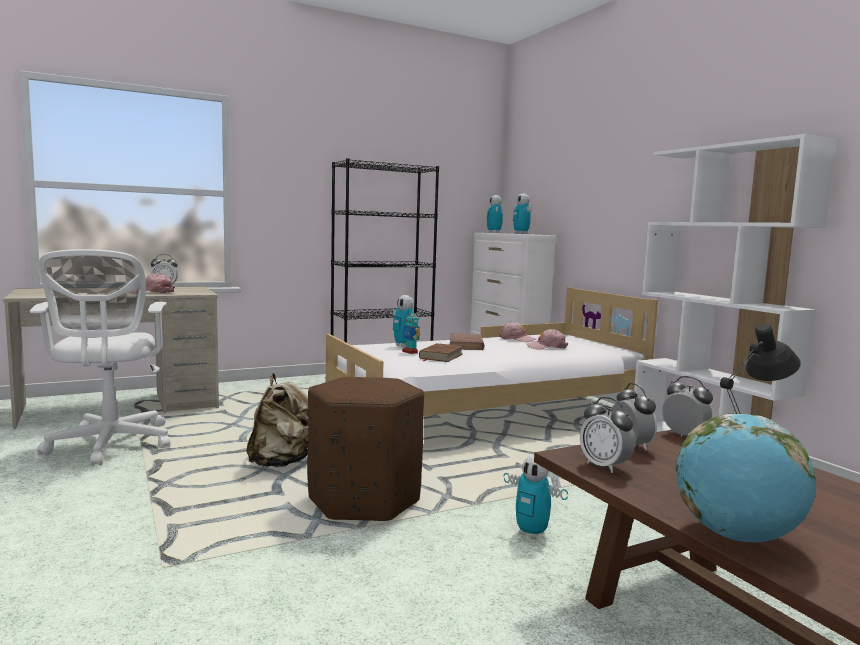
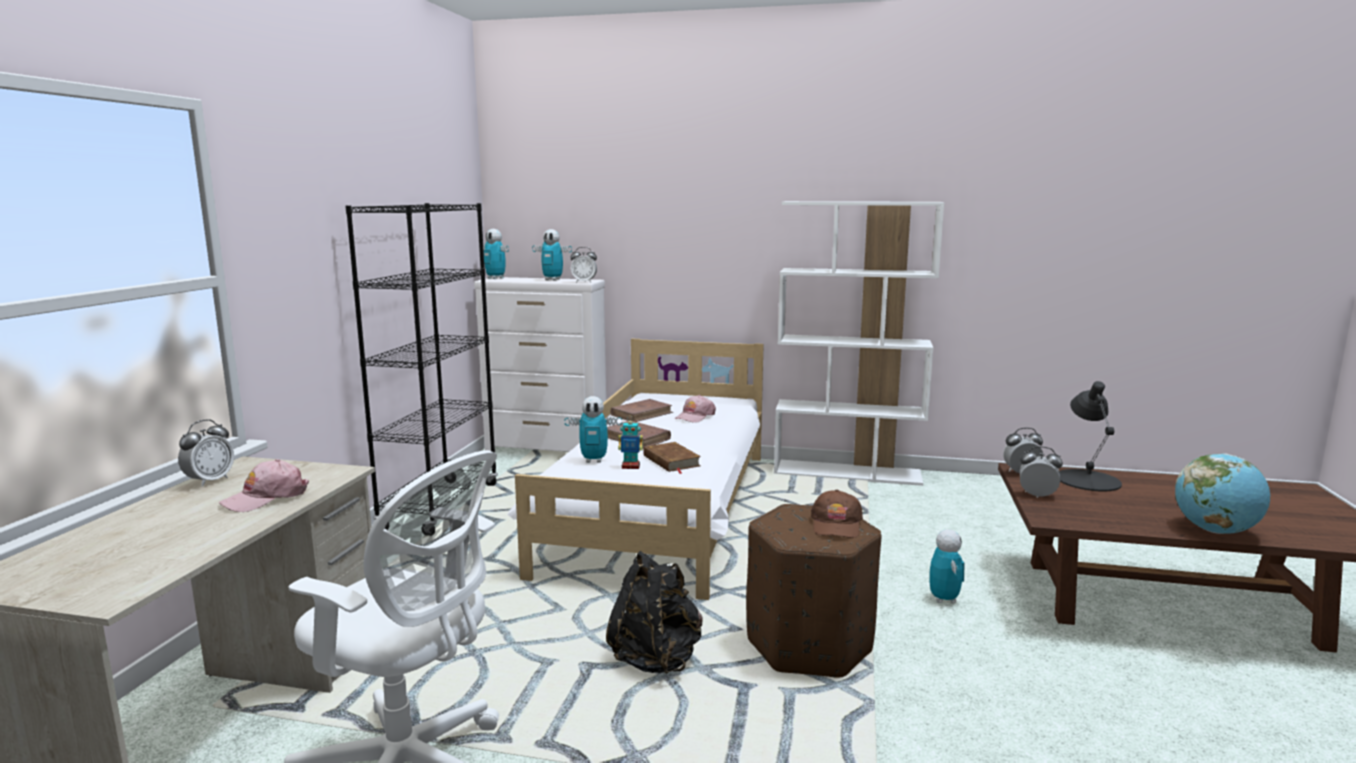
camera: 50 degrees left, 5 degrees up
(282, 463) = (656, 658): beige backpack -> black backpack
(376, 391) = (836, 524): none -> brown cap
(516, 339) = (641, 414): pink cap -> brown book
(531, 533) = (943, 599): toy robot -> toy robot turned 75 degrees counterclockwise
(605, 466) = (1077, 517): alarm clock -> alarm clock (584, 282)

